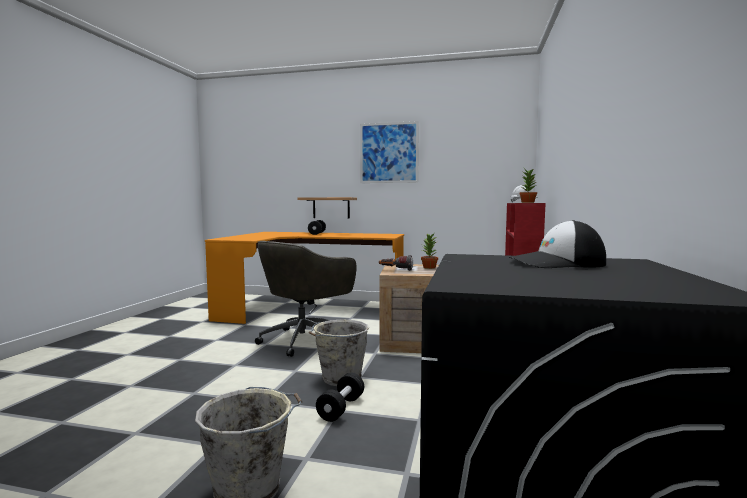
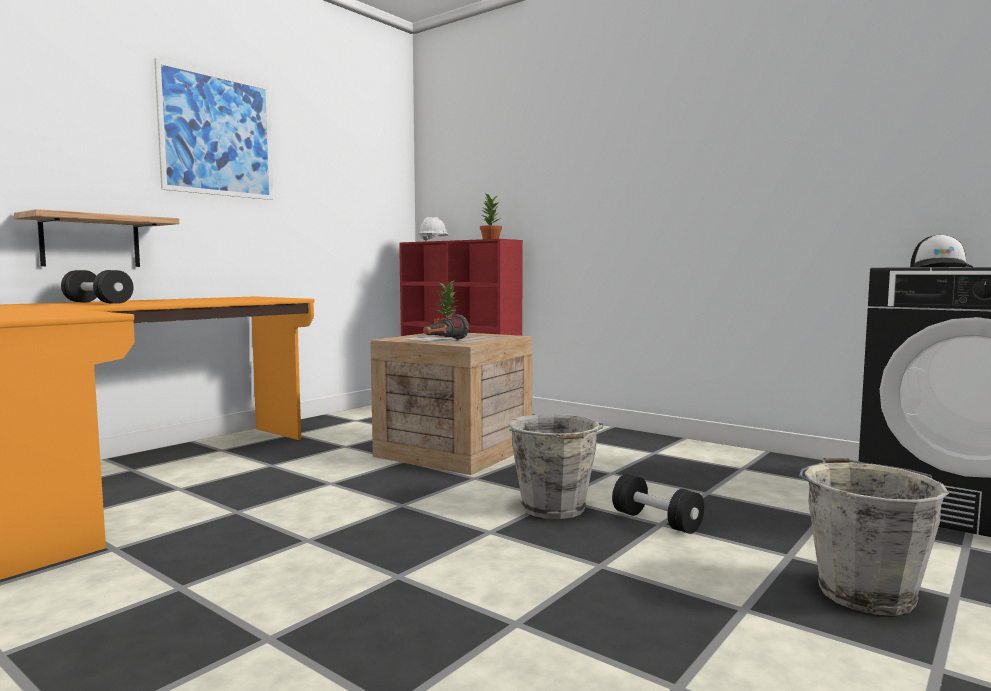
camera: 65 degrees left, 0 degrees up
(305, 340) = (339, 508): grey office chair -> none

